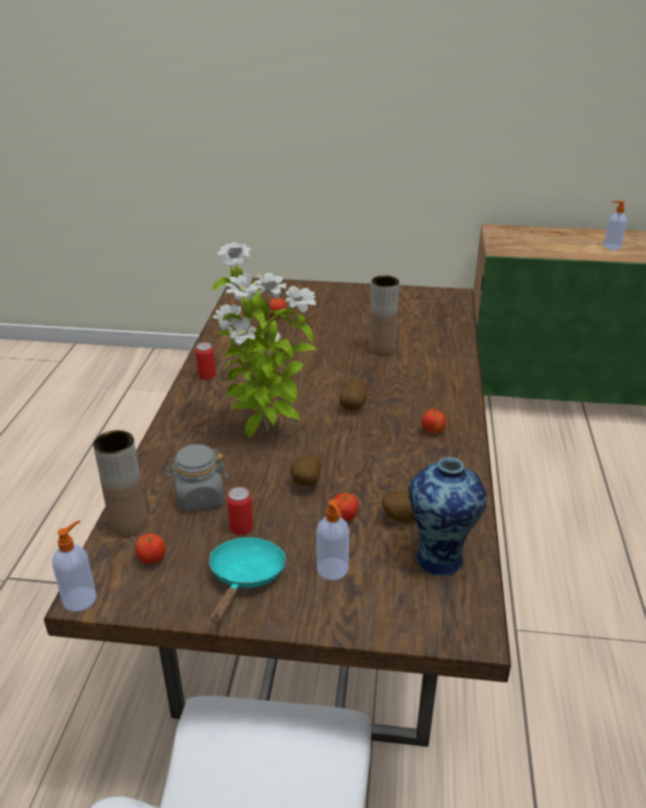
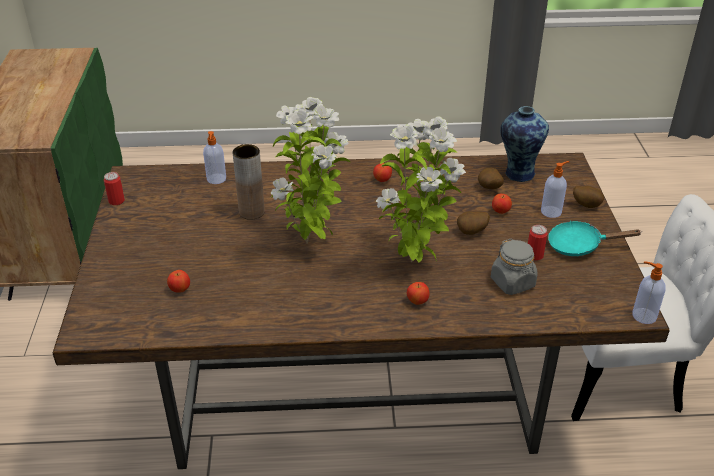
camera: 100 degrees left, 5 degrees up
(129, 524) = (561, 313): brown vase -> none
(152, 560) = (589, 291): apple -> apple (417, 302)
(206, 375) = (326, 318): can -> can (116, 201)
(320, 375) = (309, 243): none -> potted plant
(354, 406) = (358, 219): potato -> potato (586, 205)
(611, 247) = (42, 81): soap dispenser -> soap dispenser (216, 179)

